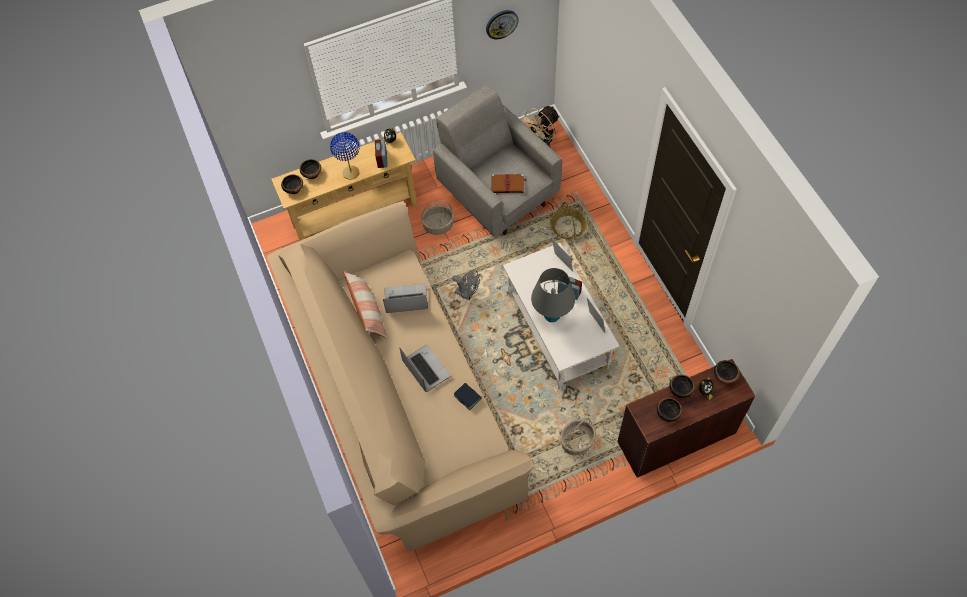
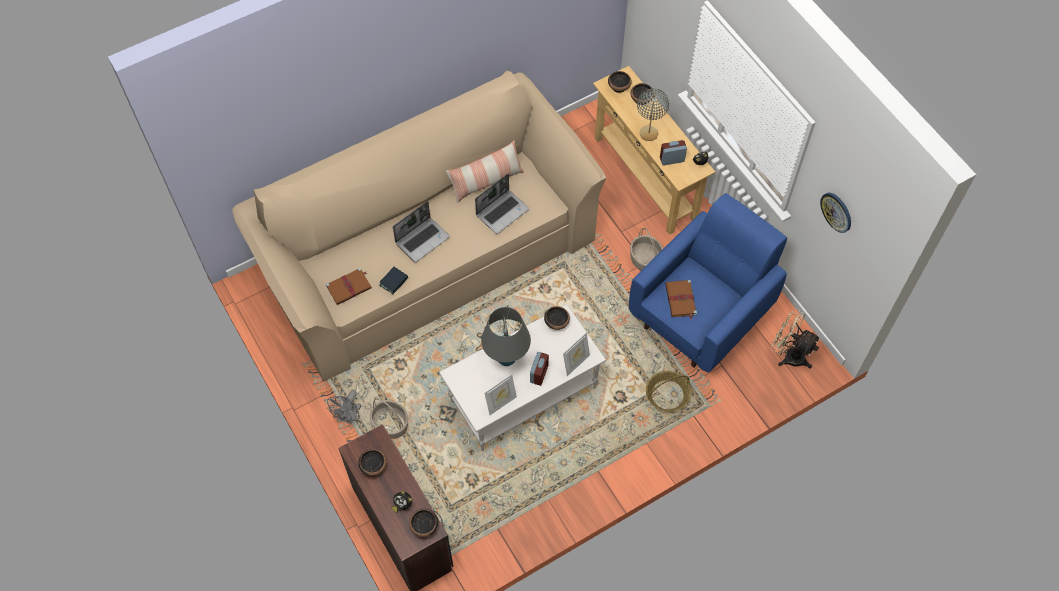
camera: 80 degrees right, 0 degrees up
(350, 173) = (648, 133): blue table lamp -> grey table lamp
(405, 300) = (502, 211): laptop -> laptop turned 60 degrees clockwise
(467, 294) = (560, 299): grey fan -> grey fan (349, 416)
(467, 437) = (349, 287): none -> brown book
(497, 193) = (702, 314): grey armchair -> blue armchair
(680, 390) = (403, 478): bowl -> bowl (556, 322)

